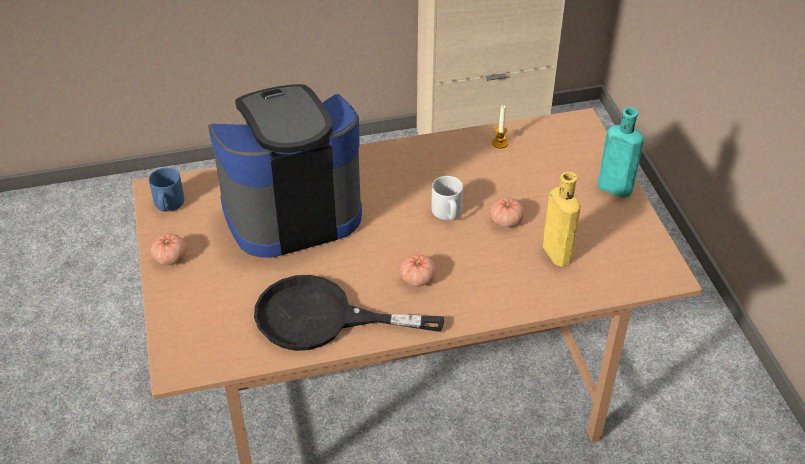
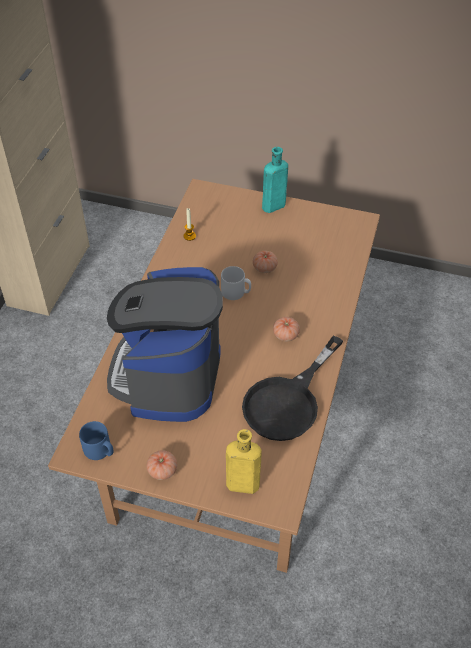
camera: 60 degrees left, 5 degrees up
(556, 251) = (308, 258): yellow bottle -> yellow bottle (240, 484)

